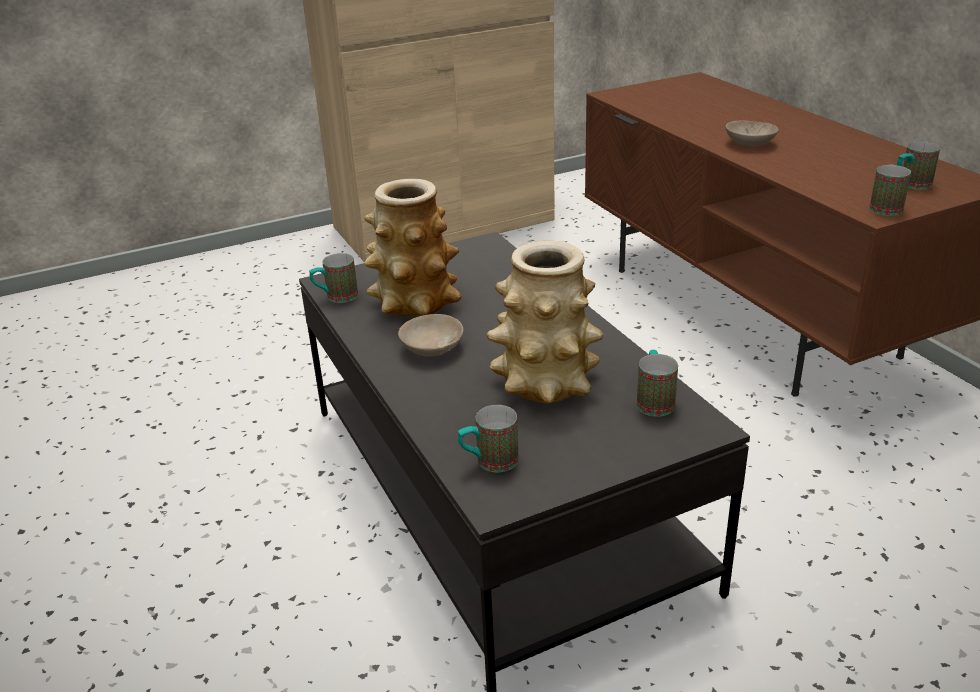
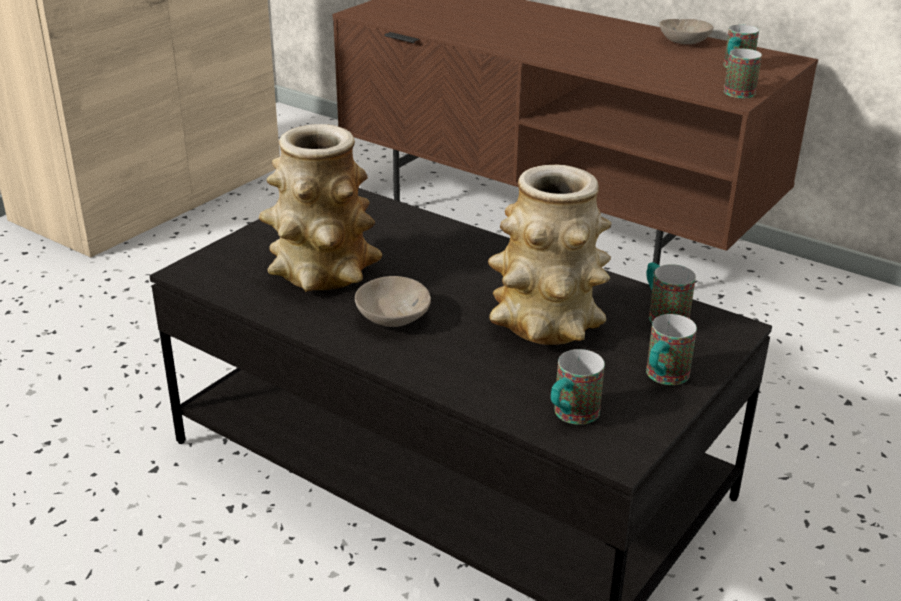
camera: 30 degrees left, 0 degrees up
(335, 297) = (221, 287): mug -> mug (663, 378)
(749, 144) = (555, 47): beige bowl -> beige bowl (684, 42)

